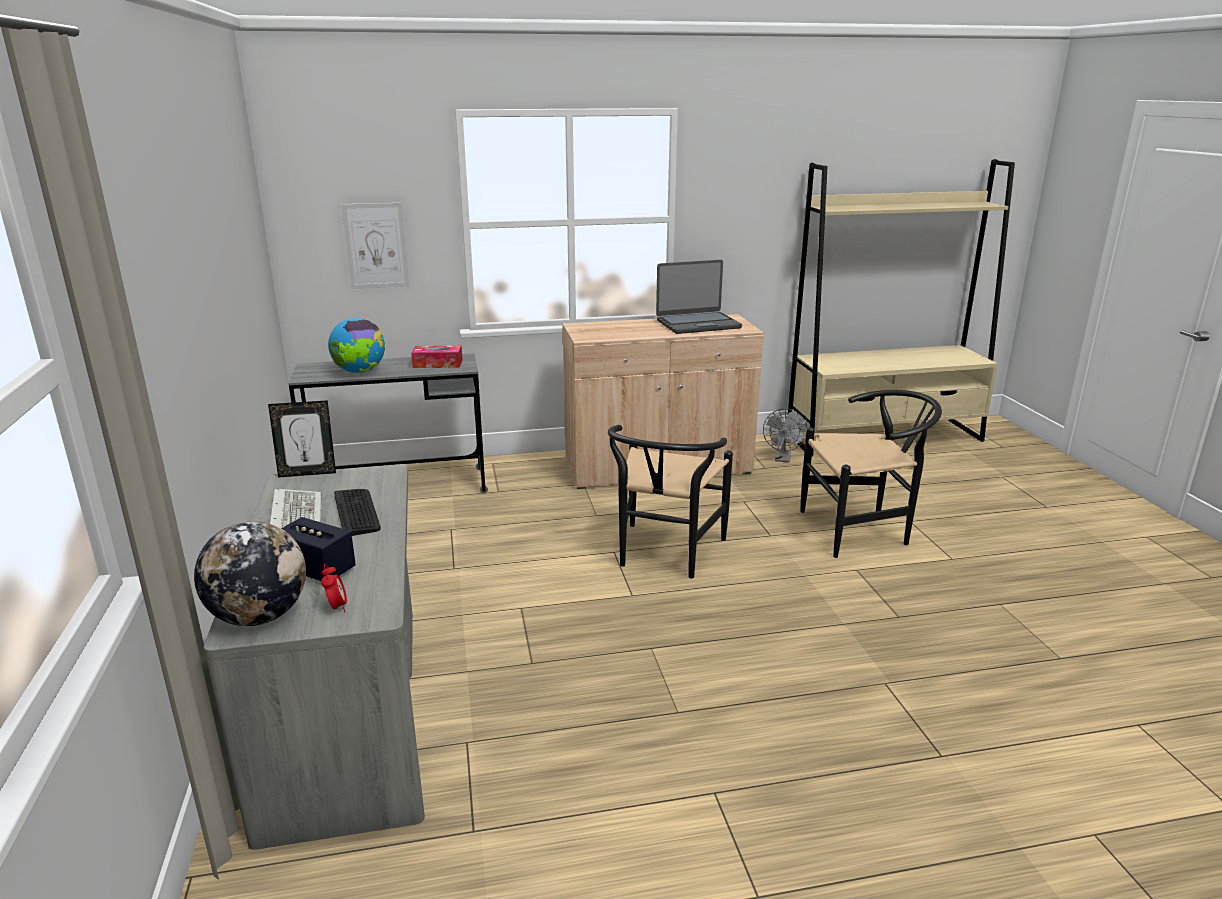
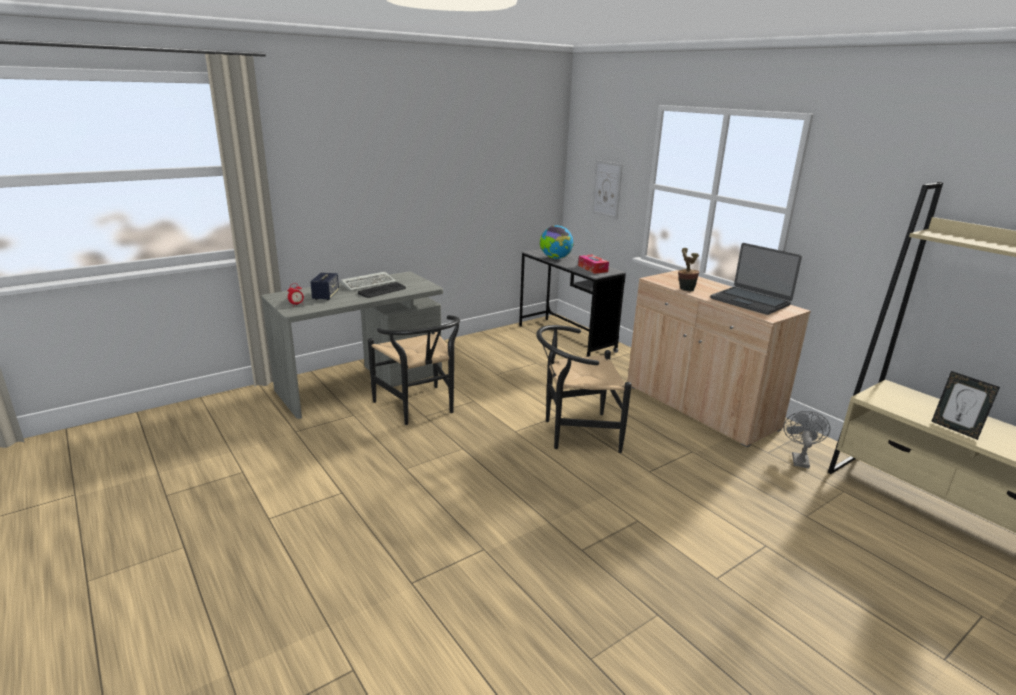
camera: 65 degrees right, 0 degrees up
(259, 616) = (286, 296): globe -> none
(307, 473) = (416, 276): picture frame -> picture frame (955, 429)
(638, 336) = (685, 290): none -> potted plant
(783, 459) = (799, 459): grey fan -> grey fan turned 120 degrees clockwise
(862, 530) = (712, 518): black chair -> black chair (419, 408)

